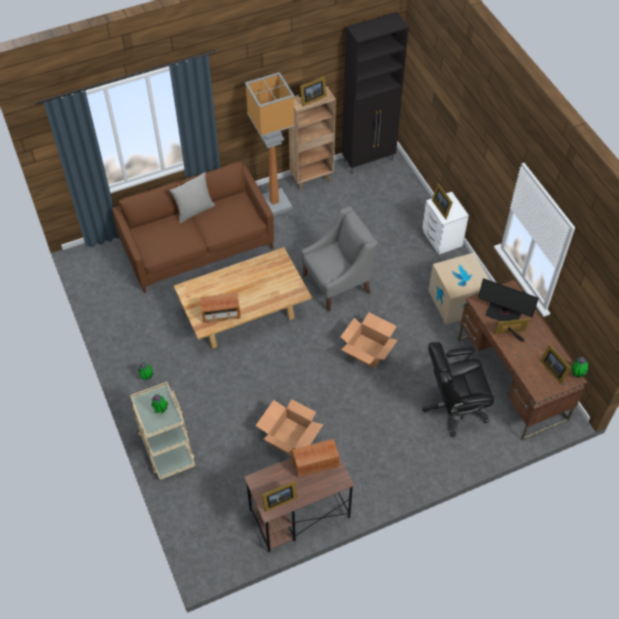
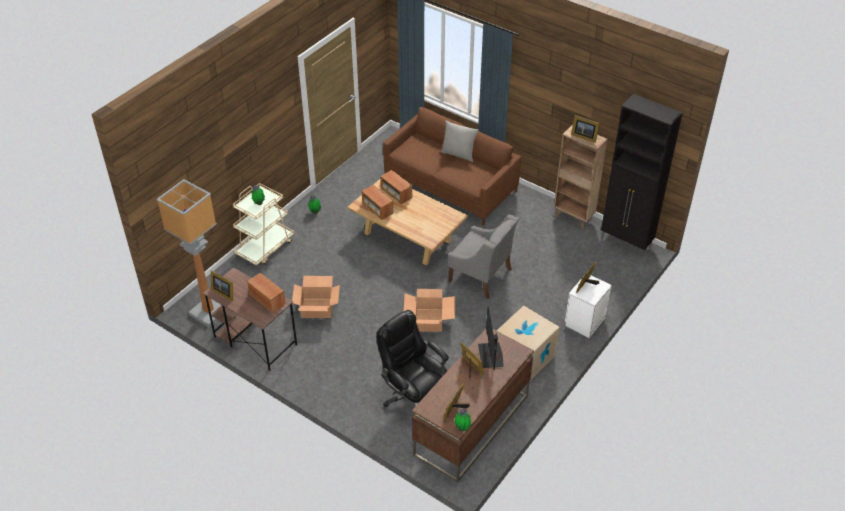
camera: 60 degrees right, 10 degrees down
(210, 288) = (396, 194): none -> radio
(274, 203) = (528, 207): floor lamp -> floor lamp (210, 312)

